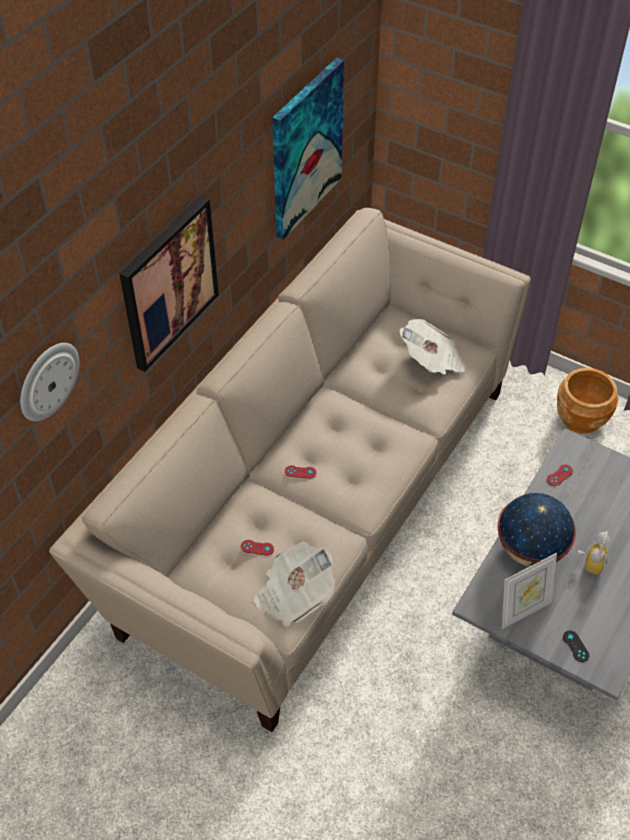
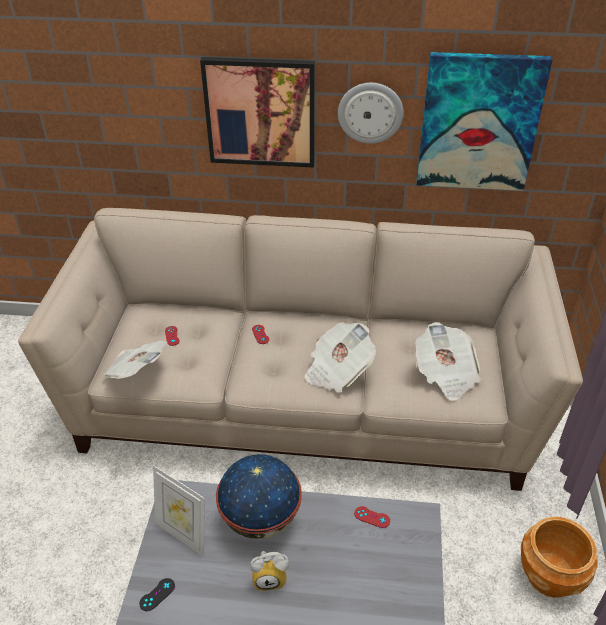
camera: 65 degrees right, 10 degrees down
(47, 380) = (113, 87): wall clock -> wall clock (370, 112)
(385, 432) = (337, 370): none -> newspaper

